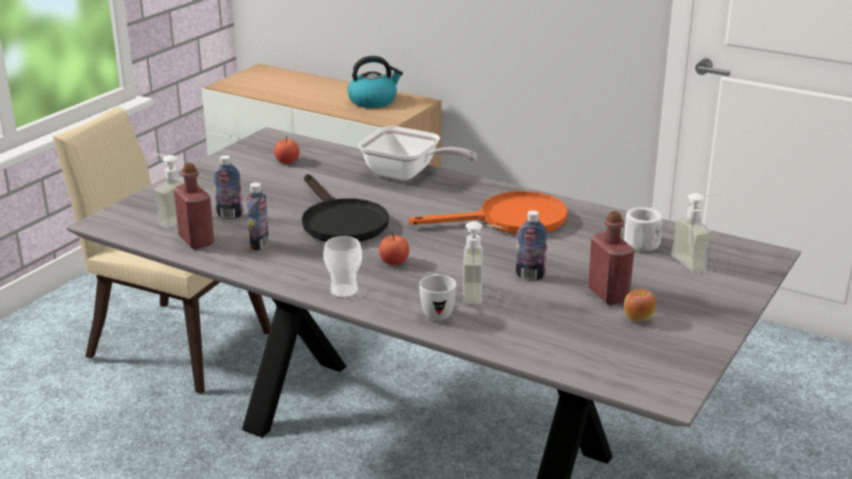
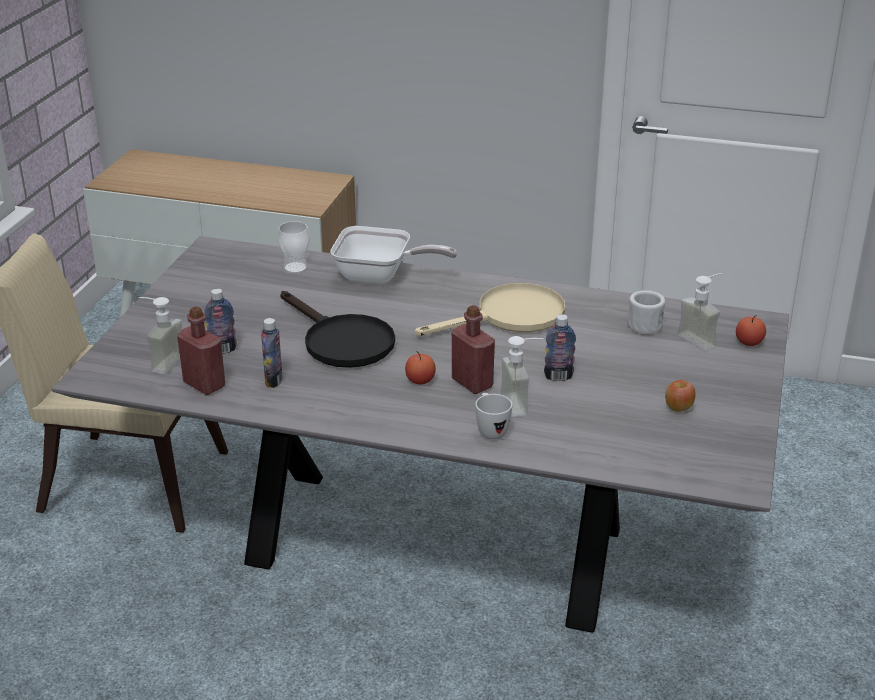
camera: 15 degrees left, 5 degrees up
(287, 161) = (247, 276): apple -> apple (749, 342)
(344, 291) = (388, 421): cup -> cup (295, 268)
(373, 101) = (283, 184): kettle -> none
(510, 220) = (509, 317): orange frying pan -> beige frying pan
(608, 295) = (640, 387): red bottle -> red bottle (472, 383)

